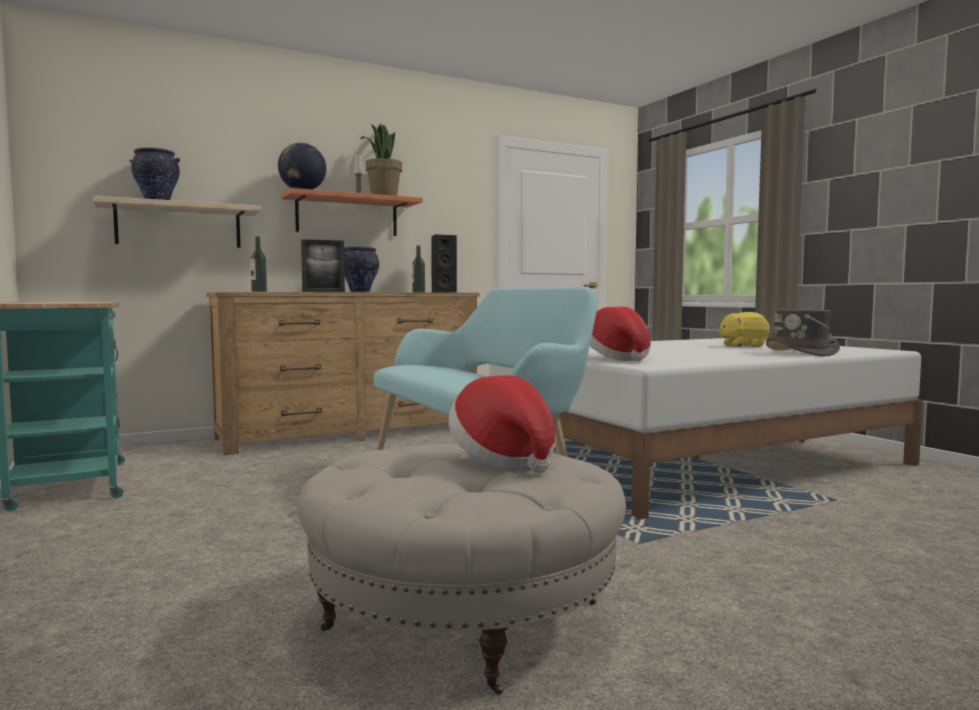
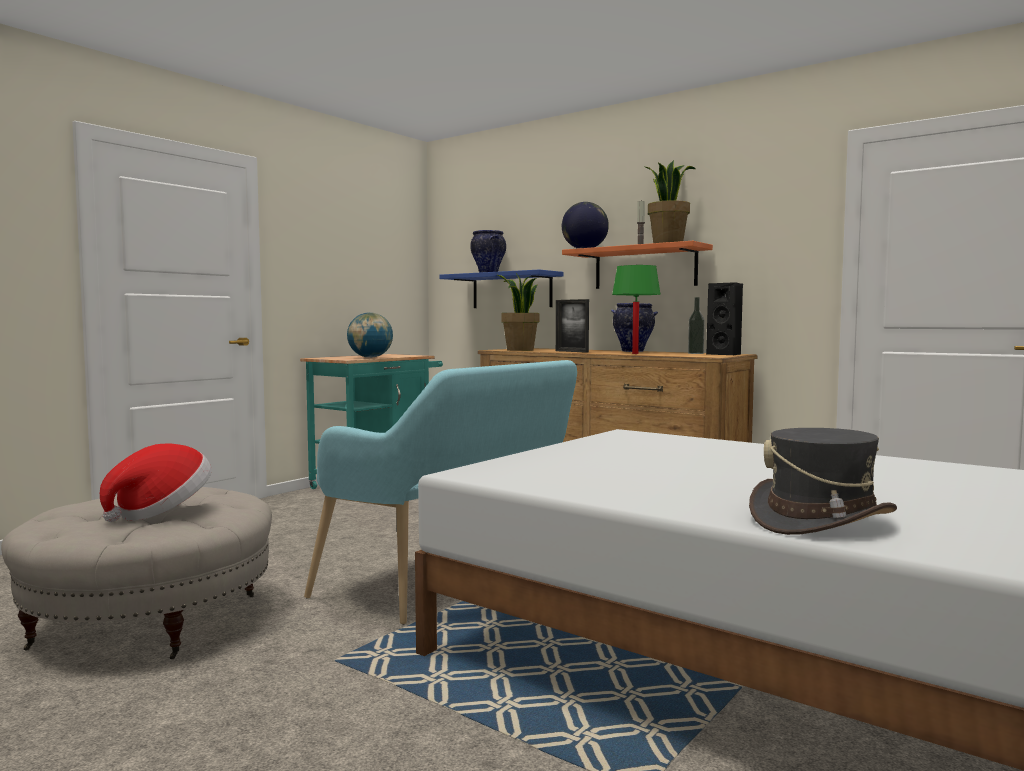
camera: 65 degrees right, 0 degrees up
(84, 302) = (370, 357): none -> globe
(179, 226) = (511, 291): beige shelf -> blue shelf
(259, 291) = (519, 350): bottle -> potted plant
(395, 292) = (635, 354): none -> green table lamp
(618, 358) = (537, 462): hat -> none
(743, 345) = (916, 492): yellow plush toy -> none

